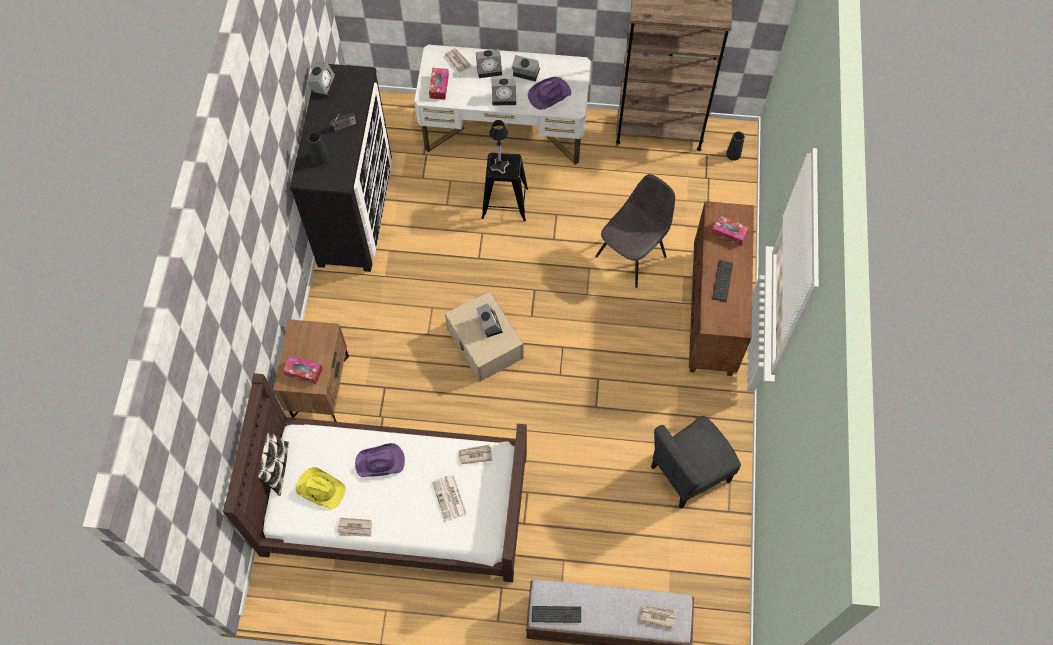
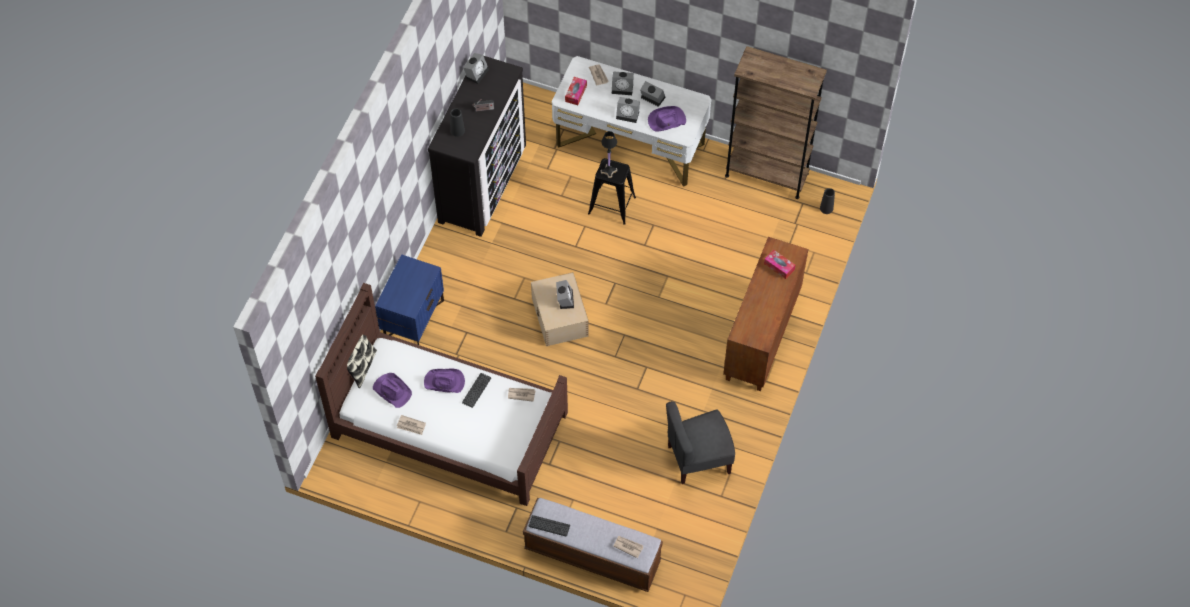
camera: 15 degrees right, 5 degrees down
(303, 372) = (402, 297): tissue box -> none
(319, 386) = (413, 319): brown nightstand -> blue nightstand
(320, 488) = (392, 390): yellow hat -> purple hat
(449, 498) = (491, 422): newspaper -> none
(632, 255) = (708, 273): grey chair -> none
(722, 281) = (760, 303): keyboard -> keyboard (476, 390)

